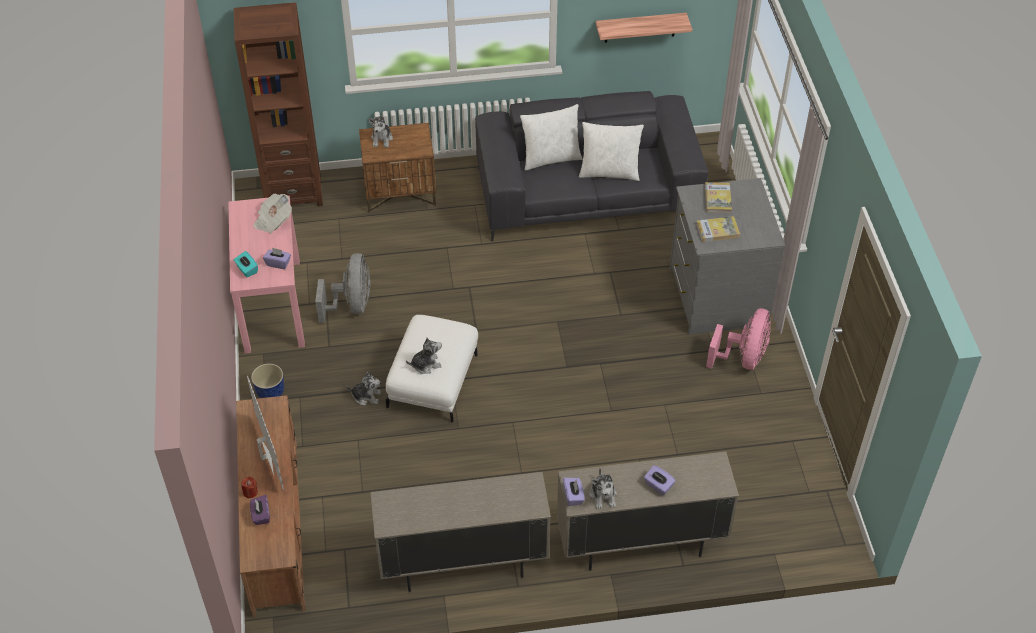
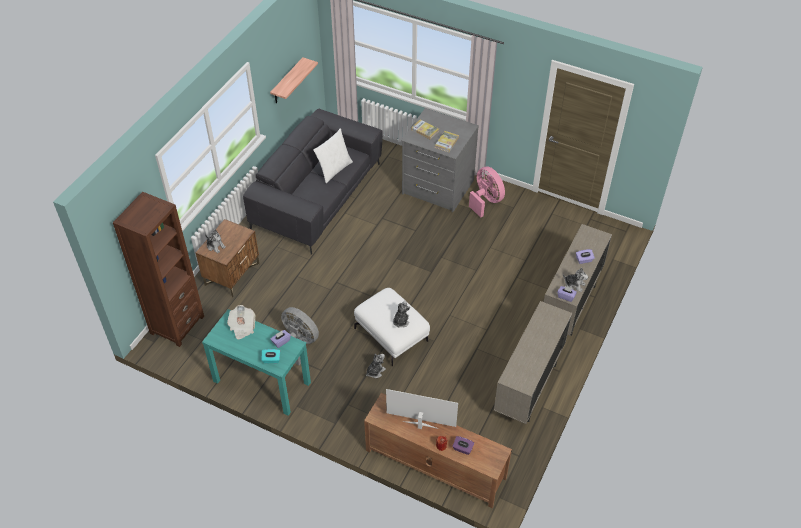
camera: 55 degrees left, 0 degrees up
(270, 392) = (331, 417): planter -> none
(272, 304) = (261, 382): pink console table -> turquoise console table
(551, 158) = (299, 186): white pillow -> none

